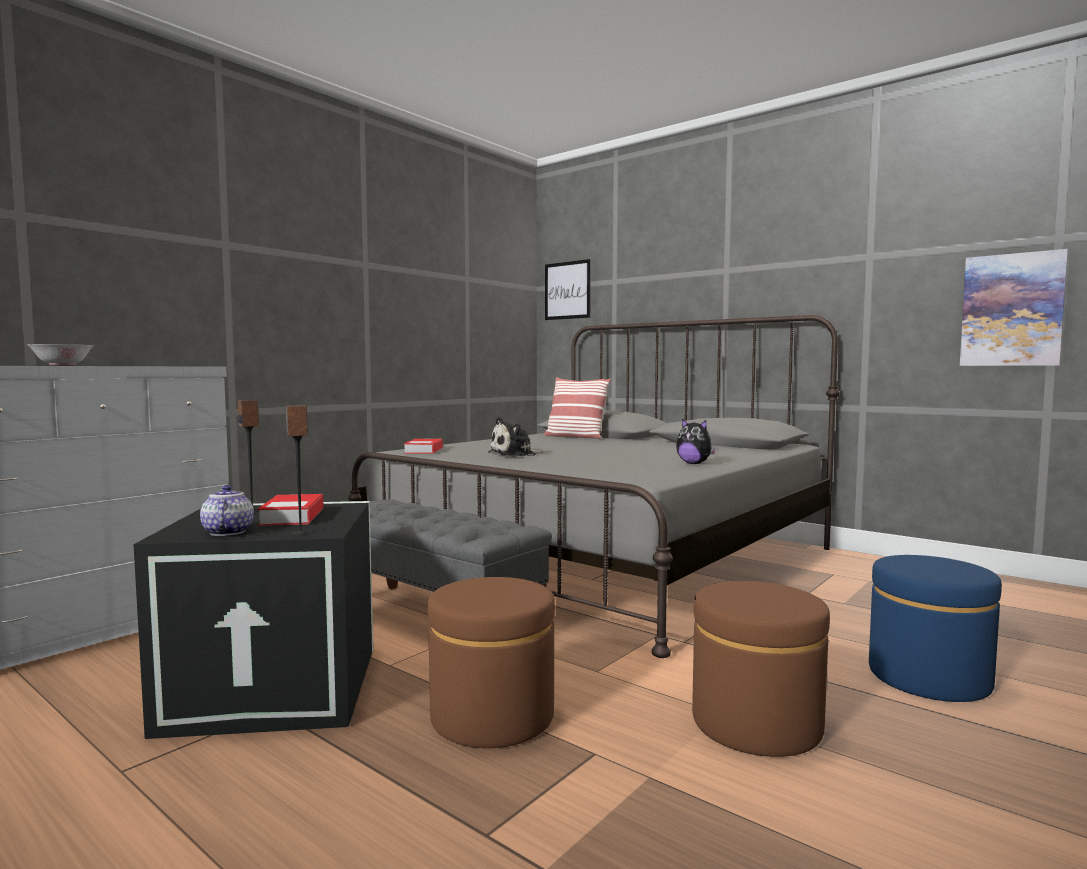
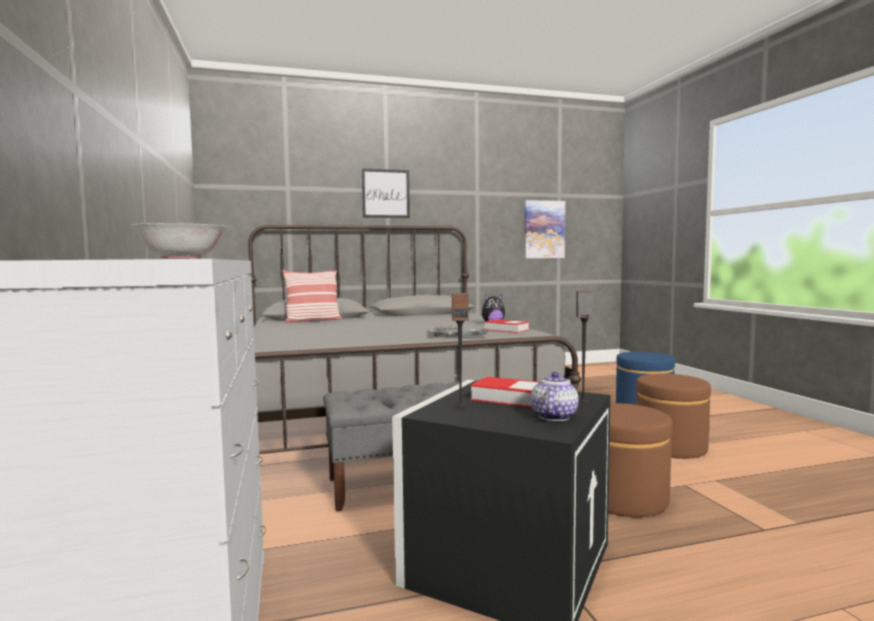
camera: 55 degrees left, 0 degrees up
(227, 532) = (553, 416): teapot -> teapot turned 90 degrees clockwise
(423, 451) = (288, 344): book -> book (506, 330)
(515, 454) = (372, 335): plush toy -> none
(567, 290) = (236, 191): picture -> picture (385, 193)
(572, 466) = (456, 334): none -> grey tray

